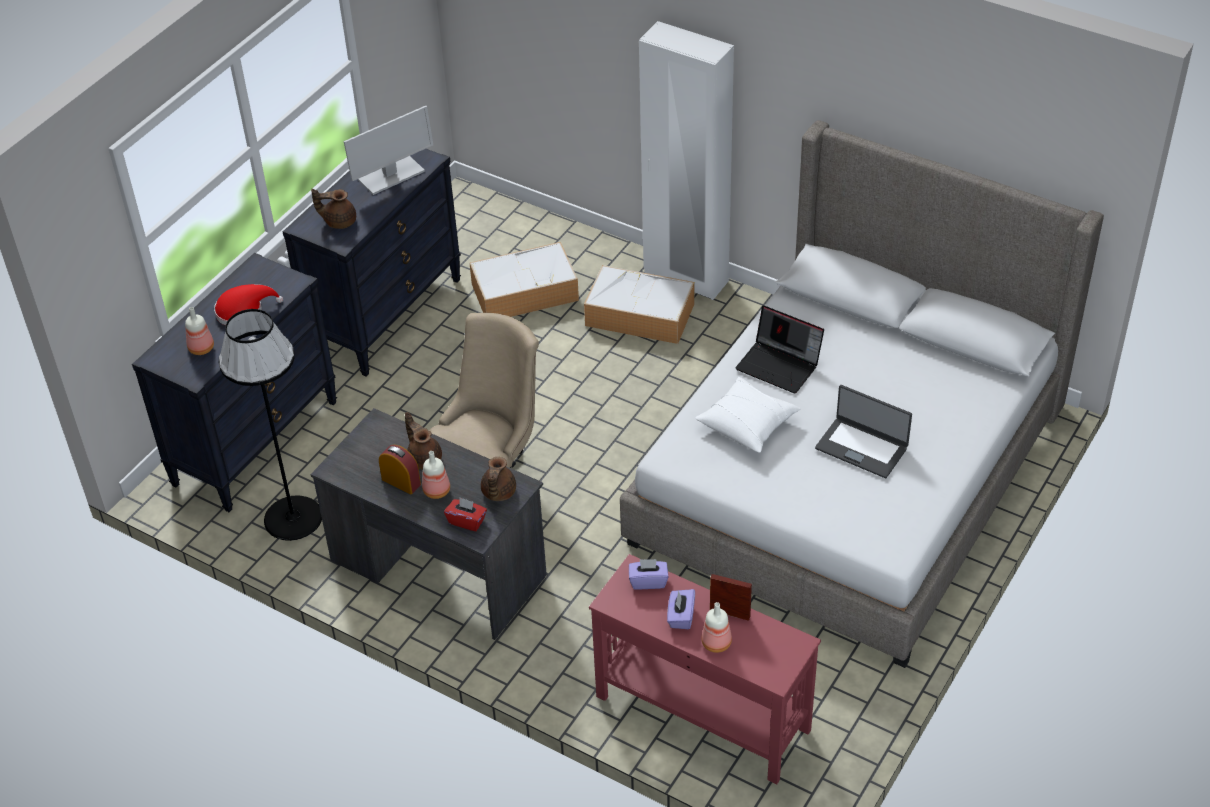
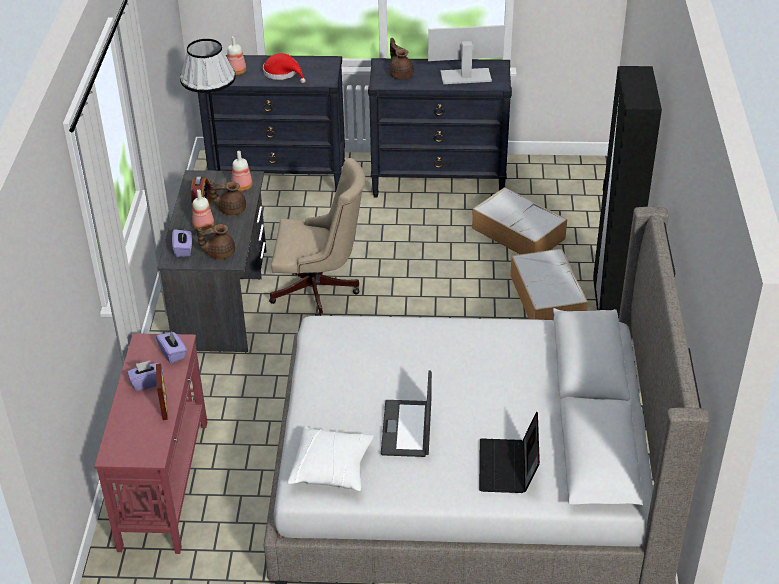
camera: 60 degrees right, 5 degrees down
(391, 176) = (466, 76): monitor -> monitor turned 150 degrees clockwise
(424, 458) = (231, 209): brown teapot -> brown teapot turned 120 degrees counterclockwise
(467, 521) = (183, 249): red tissue box -> purple tissue box
(685, 278) = (610, 307): white wardrobe -> black wardrobe
(717, 643) = (130, 411): bottle -> bottle (242, 187)
(748, 424) = (385, 354): white pillow -> white pillow (331, 468)
(780, 365) = (467, 349): laptop -> laptop (508, 468)

